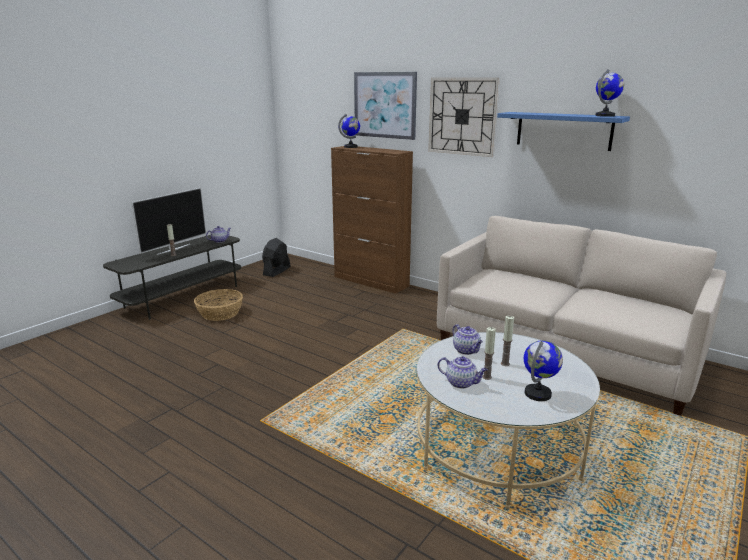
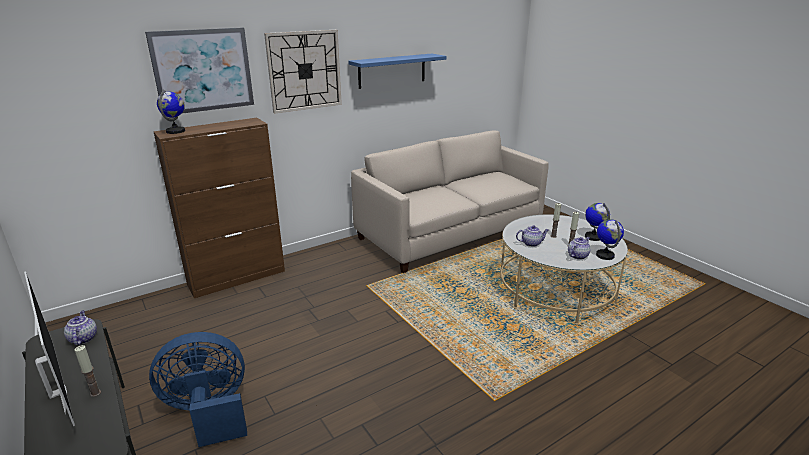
camera: 70 degrees left, 5 degrees up
(220, 313) = (209, 412): basket -> blue fan
(276, 271) = (112, 340): black fan -> none
(605, 115) = (426, 55): globe -> globe (605, 255)

